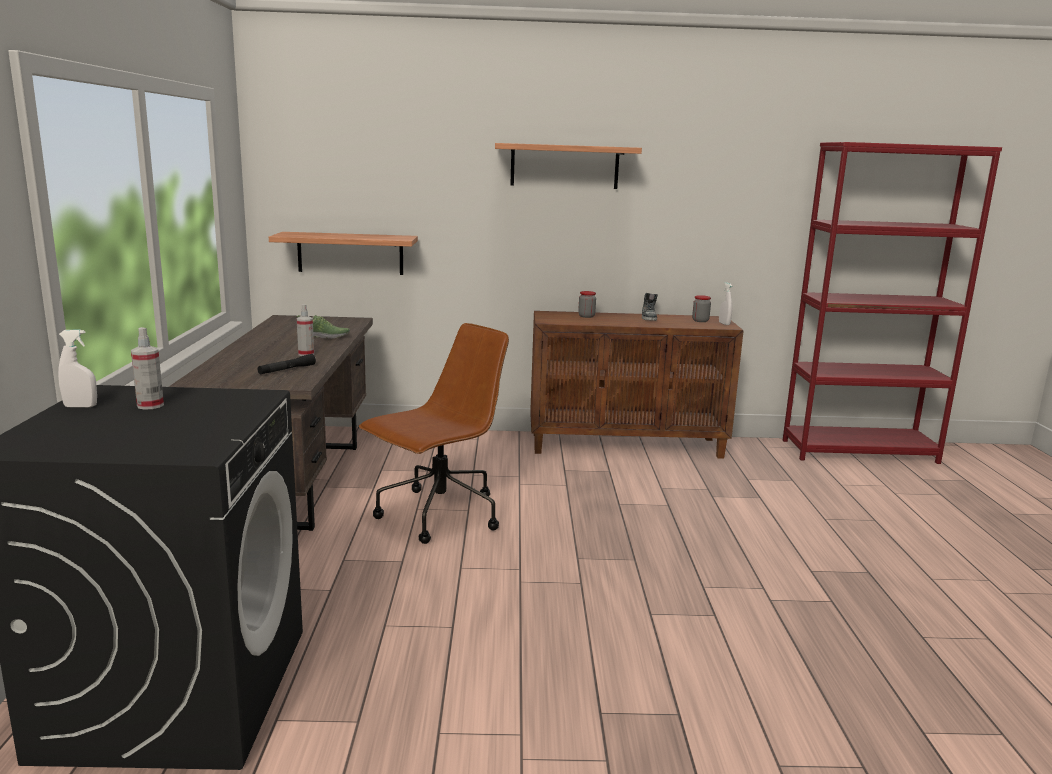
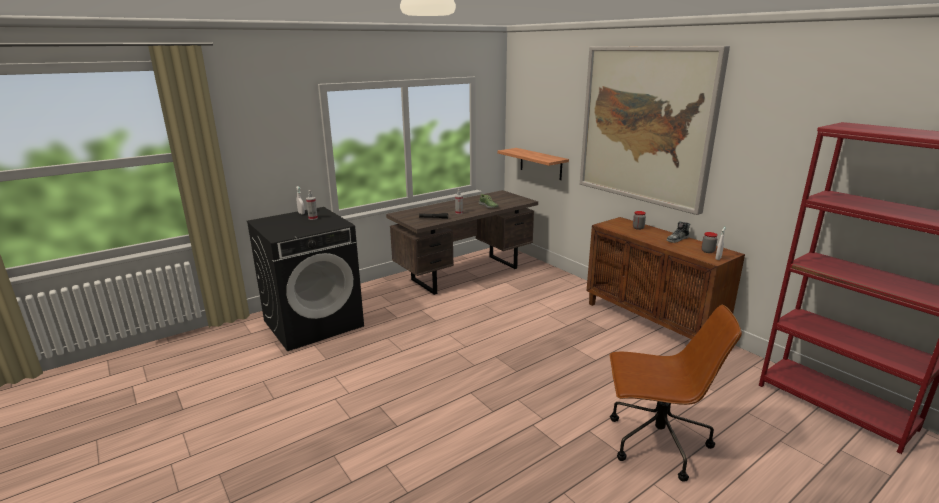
camera: 55 degrees right, 5 degrees up
(438, 516) = (484, 311): brown office chair -> brown office chair (655, 443)
(564, 166) = (646, 125): shelf -> picture

